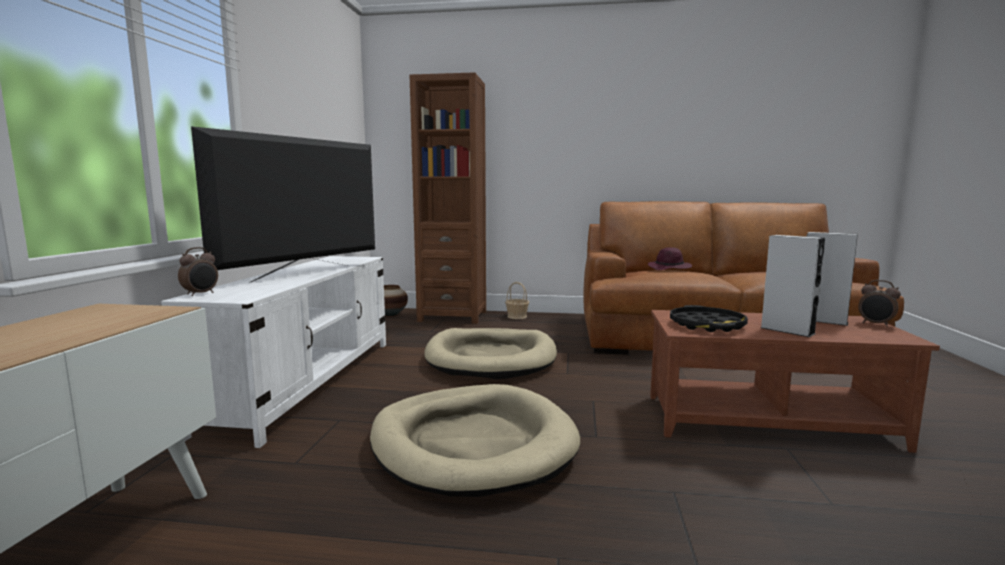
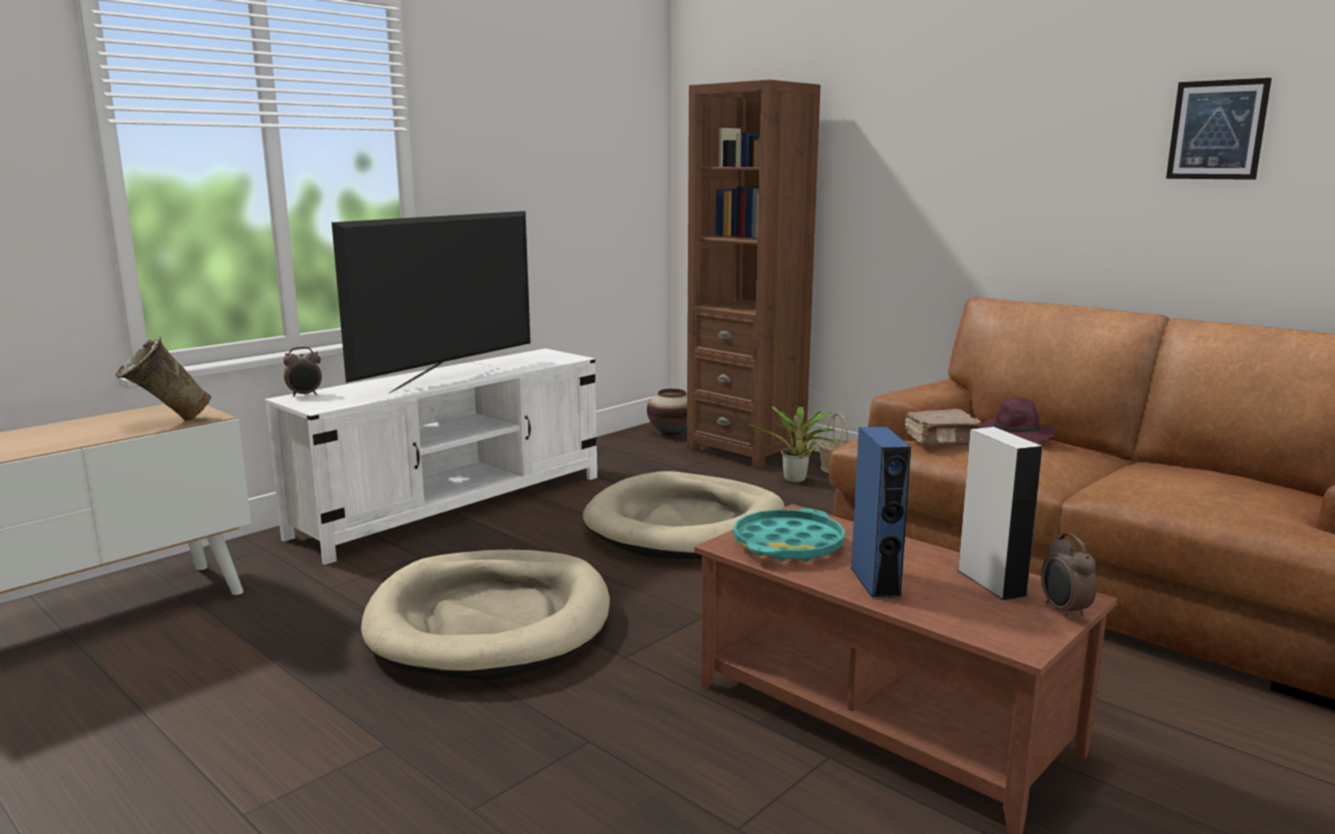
camera: 35 degrees right, 5 degrees up
(127, 319) = (167, 423): none -> beige vase
(306, 274) = (447, 379): television -> television turned 150 degrees clockwise
(508, 325) = (796, 481): none -> potted plant
(649, 273) = (943, 440): none -> brown book
(707, 325) = (788, 545): black tray -> turquoise tray
(711, 112) = (1217, 130): none -> picture
(787, 330) = (875, 581): grey speaker -> blue speaker

